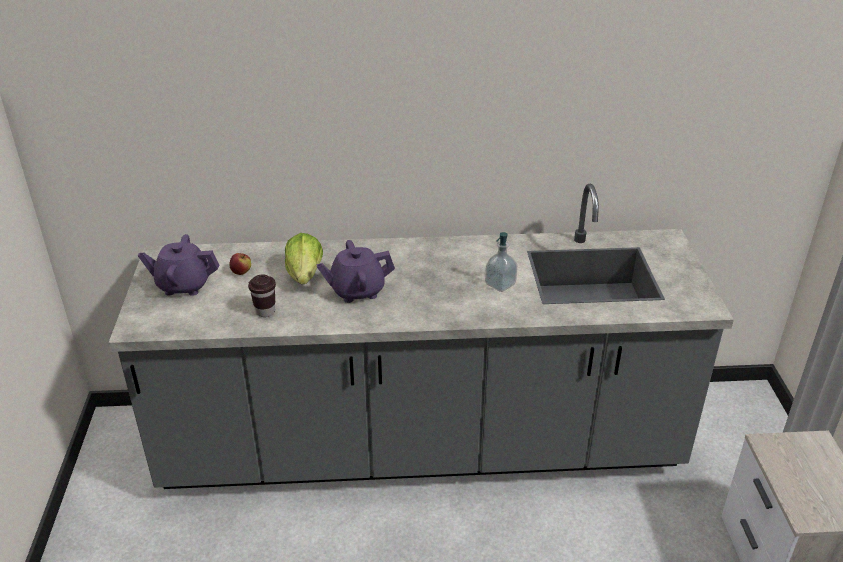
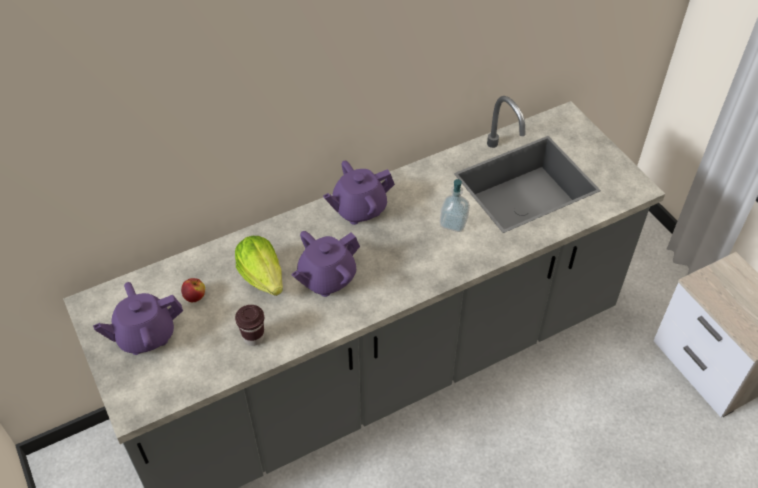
camera: 25 degrees left, 15 degrees up
(422, 253) = (359, 209): none -> purple teapot

